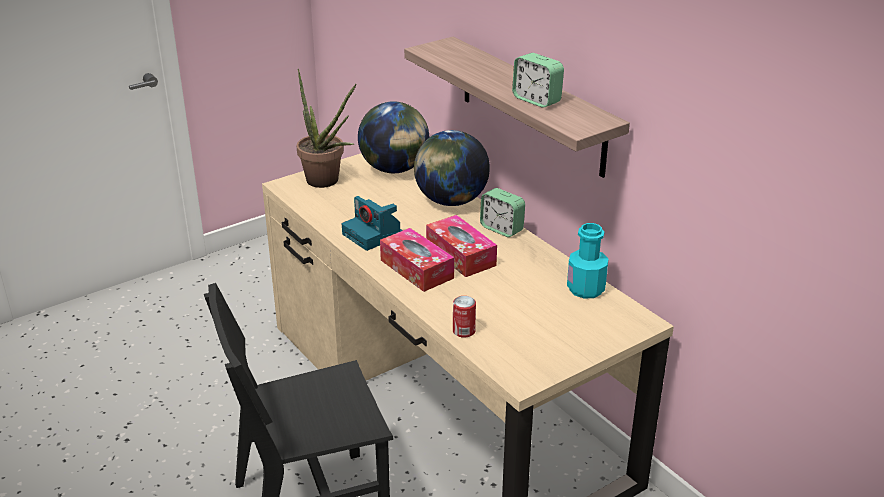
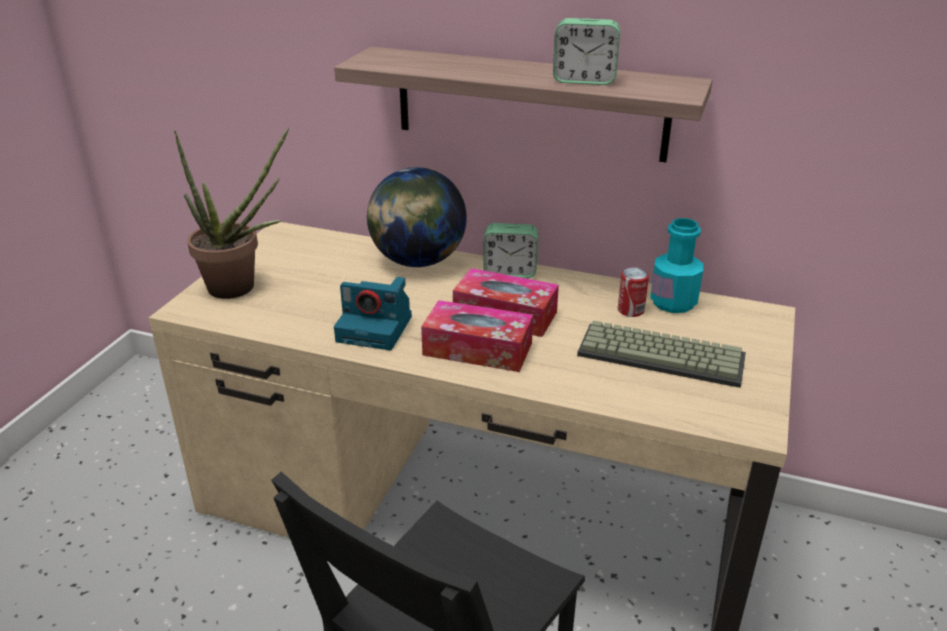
camera: 35 degrees left, 0 degrees up
(395, 169) = (309, 248): globe -> none
(464, 331) = (622, 399): can -> can (630, 310)
(527, 317) = (663, 354): none -> keyboard

